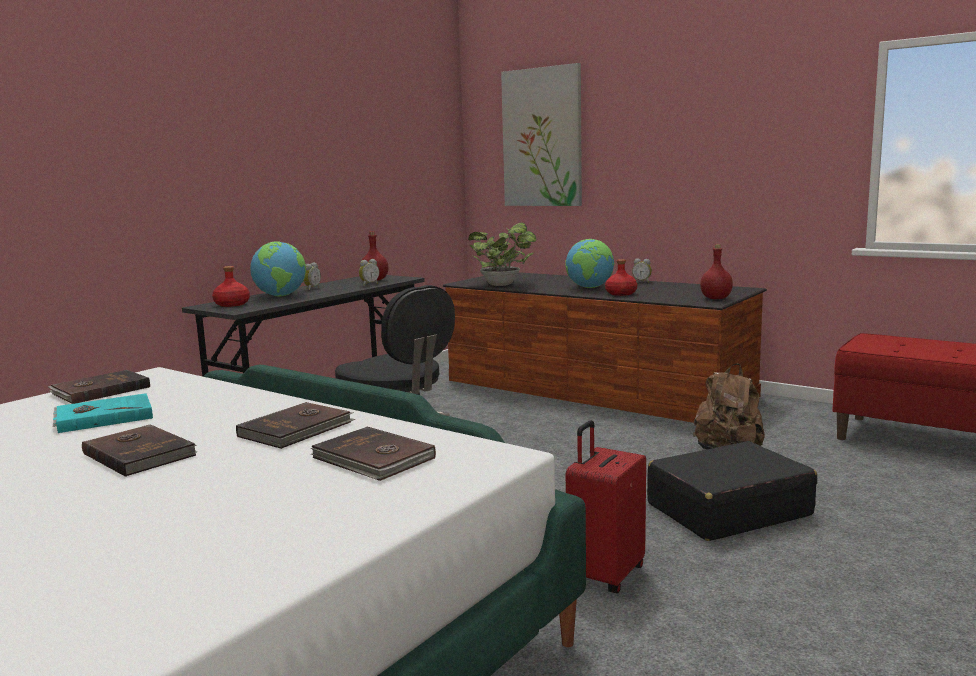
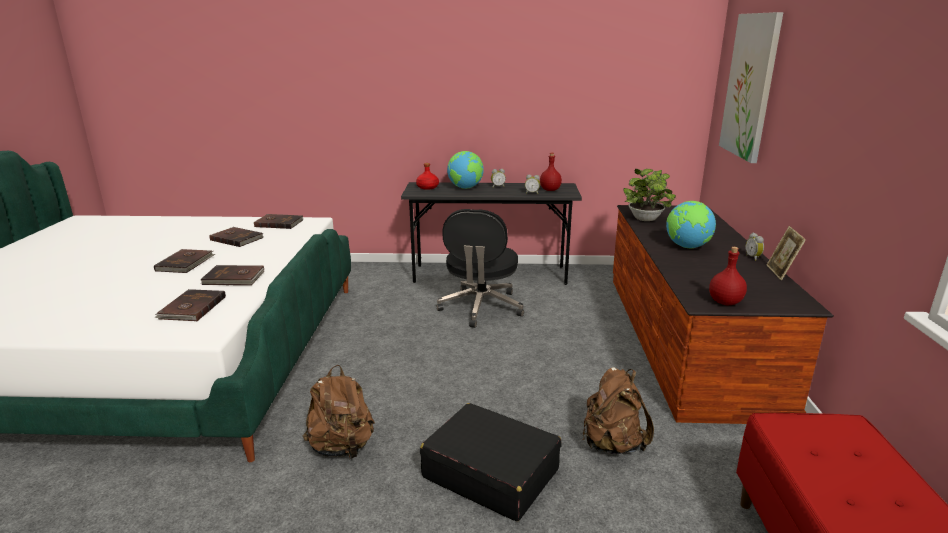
camera: 55 degrees right, 10 degrees up
(104, 417) = (237, 238): turquoise book -> brown book
(605, 575) = (342, 447): red suitcase -> brown backpack
(620, 293) = (680, 262): red bottle -> none
(681, 283) = (781, 273): none -> picture frame

